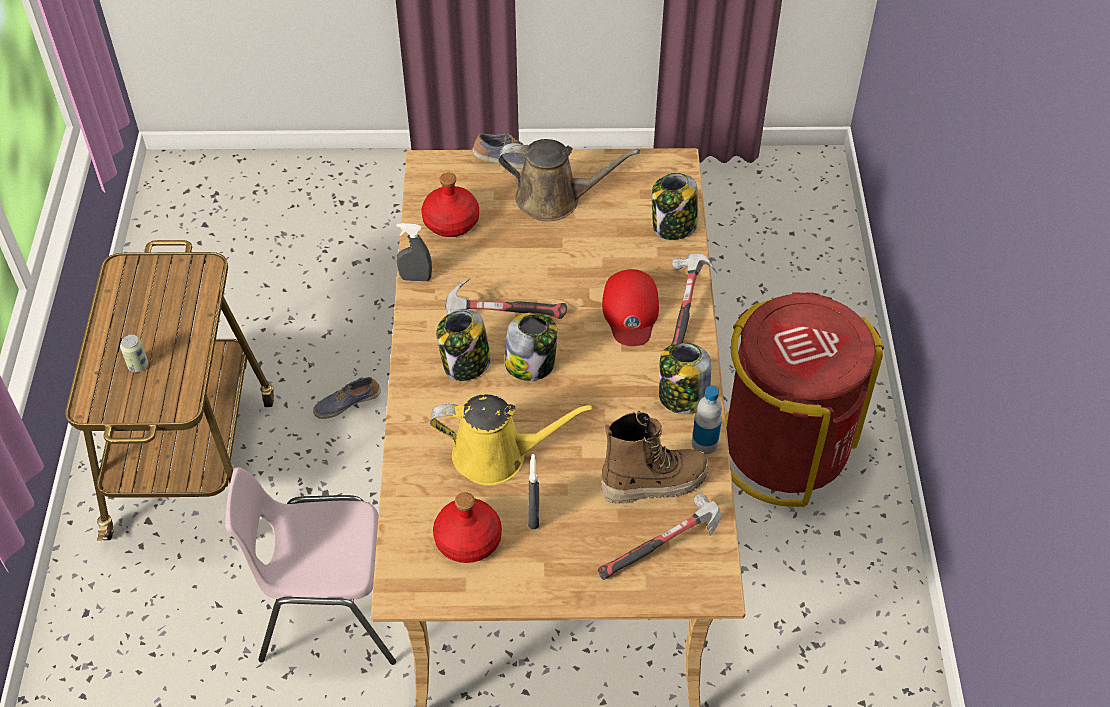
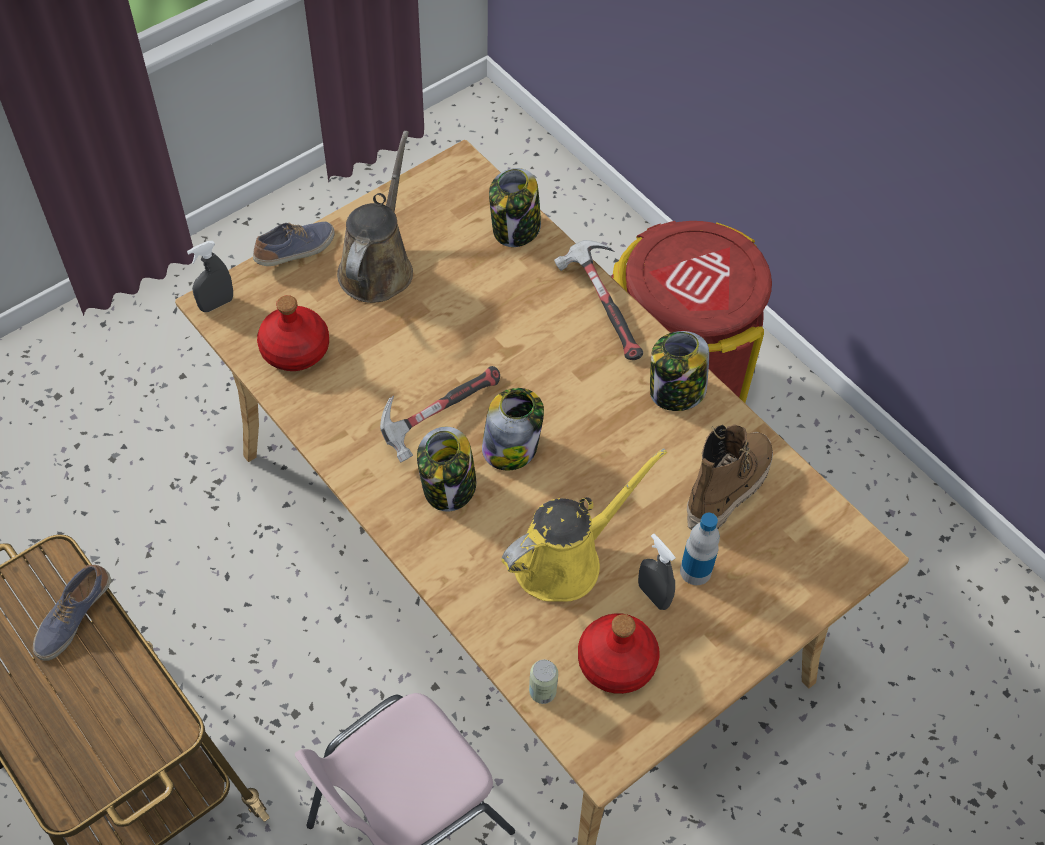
camera: 40 degrees left, 5 degrees up
(138, 365) = (79, 718): can -> can (542, 691)
(347, 403) = (236, 608): shoe -> shoe (73, 617)
(415, 278) = (314, 430): grey spray bottle -> grey spray bottle (216, 304)
(554, 199) = (378, 266): brown watering can -> brown watering can turned 45 degrees counterclockwise
(630, 311) = (554, 337): red cap -> none
(663, 547) = (790, 545): hammer -> none
(704, 443) = (734, 423): bottle -> bottle (695, 571)

